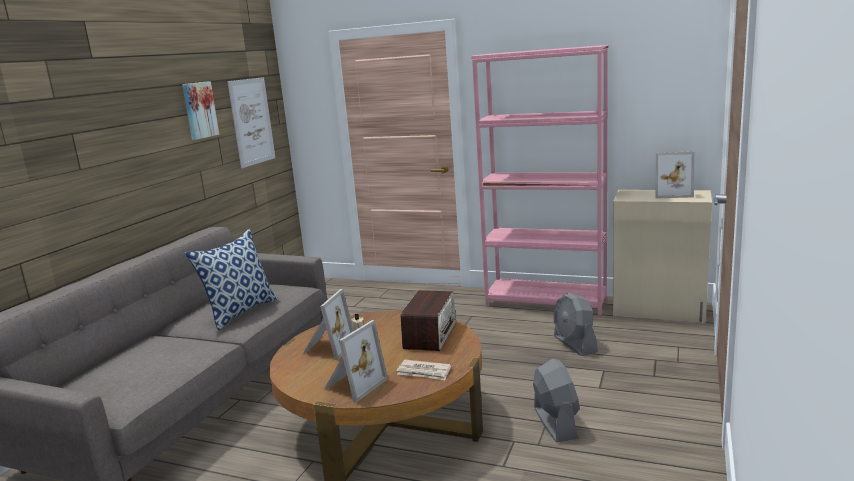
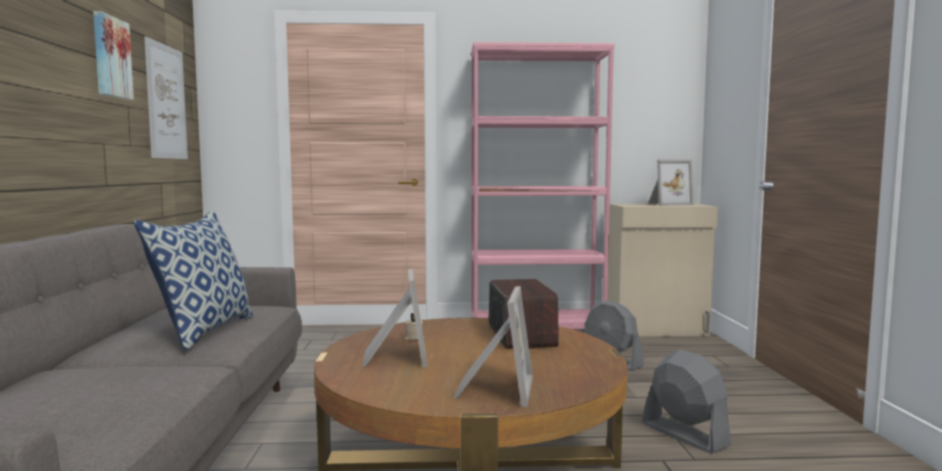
camera: 25 degrees left, 10 degrees down
(424, 372) = (571, 367): newspaper -> none

